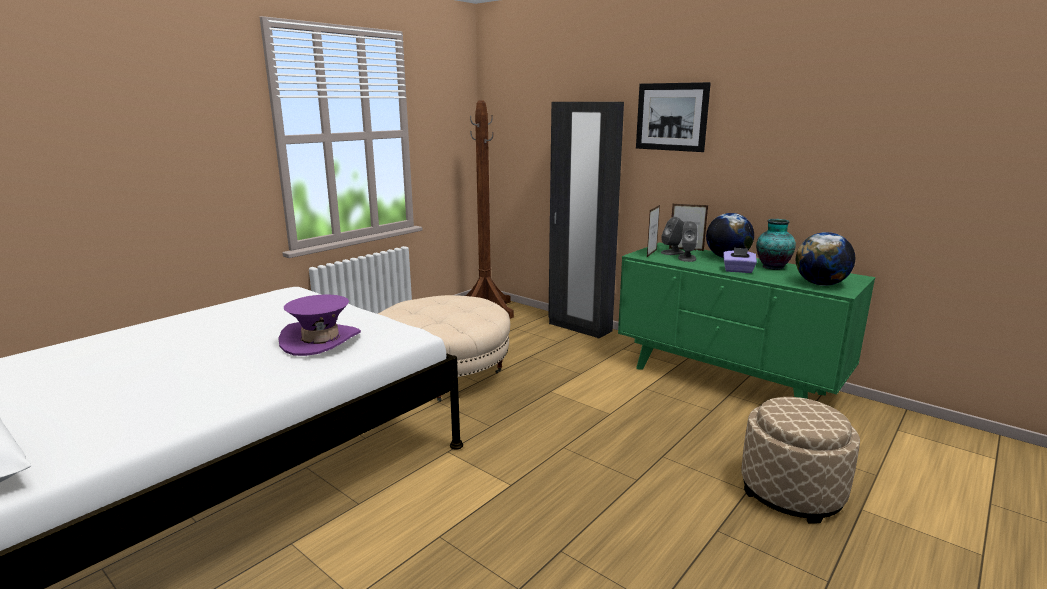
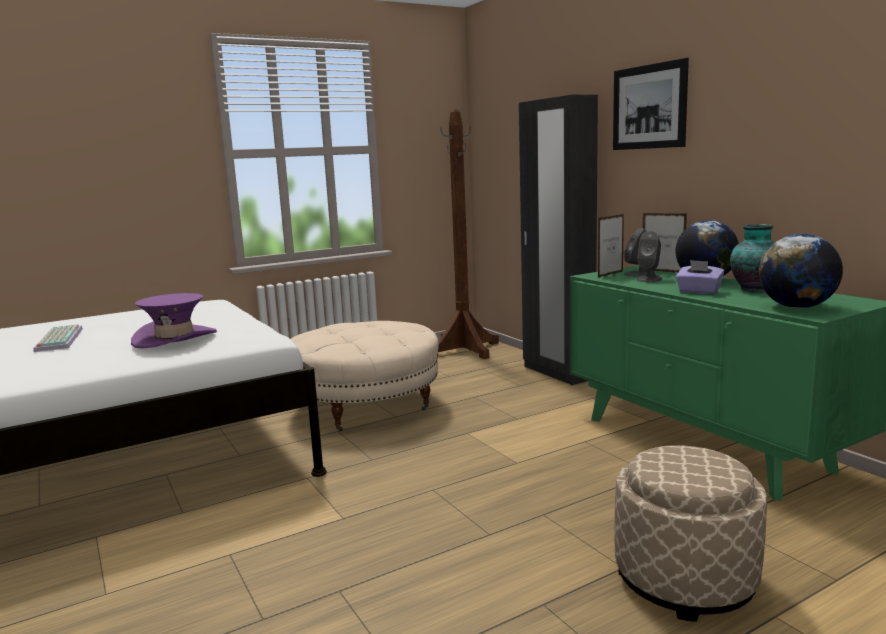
camera: 20 degrees right, 5 degrees down
(182, 350) = (58, 339): none -> keyboard

